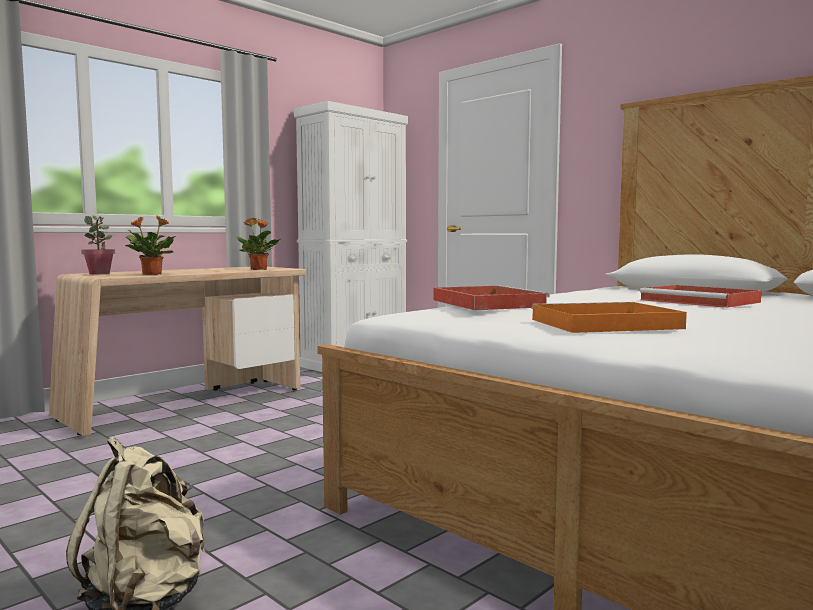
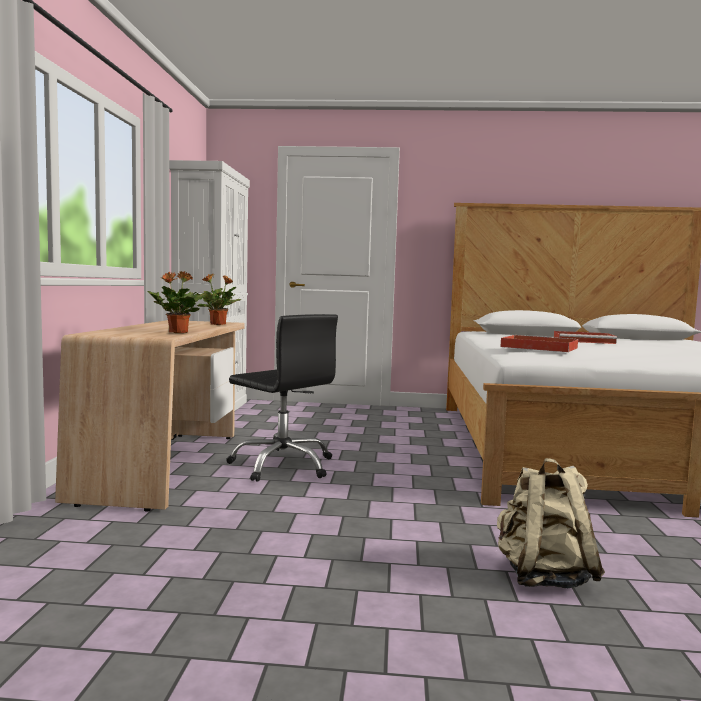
camera: 40 degrees left, 0 degrees up
(99, 273) = (113, 333): potted plant -> none
(266, 421) = (283, 465): none -> black office chair
(602, 324) = (640, 356): orange tray -> none

